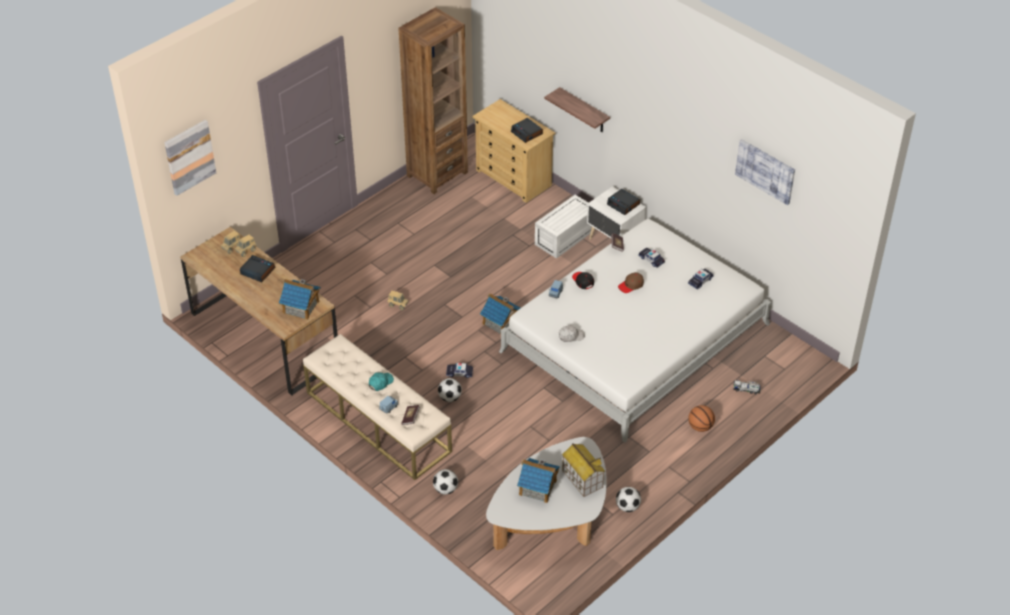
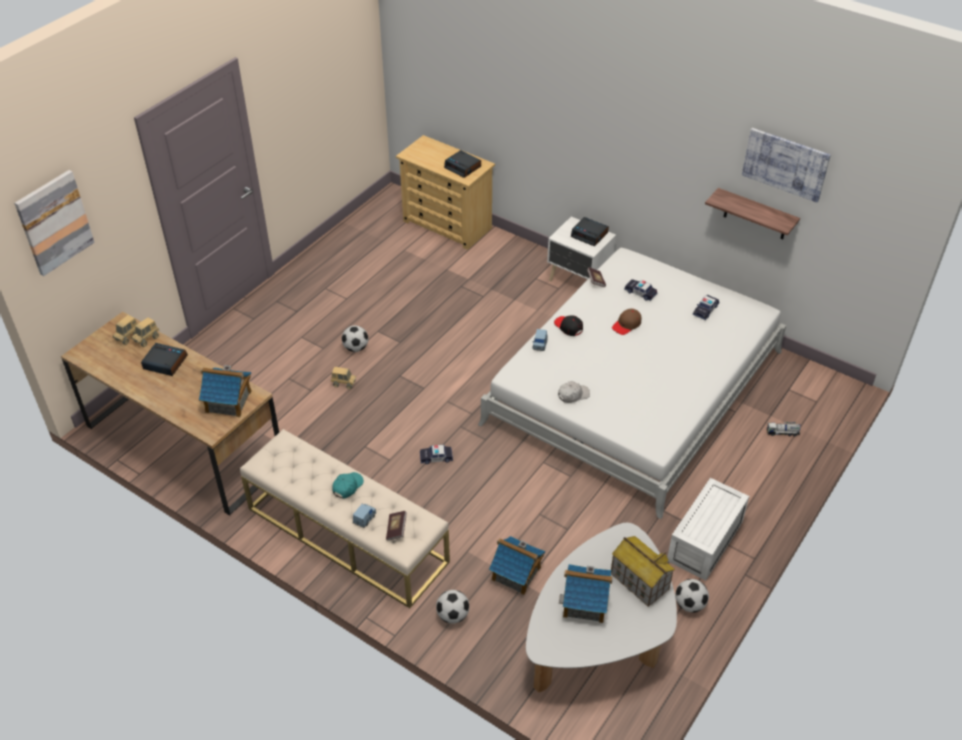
camera: 10 degrees left, 0 degrees up
(437, 174) = (360, 230): brown bookcase -> none
(450, 398) = (431, 491): football -> football (356, 348)
(500, 322) = (471, 389): toy house -> toy house (516, 574)
(565, 238) = (522, 283): white storage box -> white storage box (705, 542)
(584, 111) = (532, 131): shelf -> shelf (755, 215)
(700, 427) = (744, 486): basketball -> none

